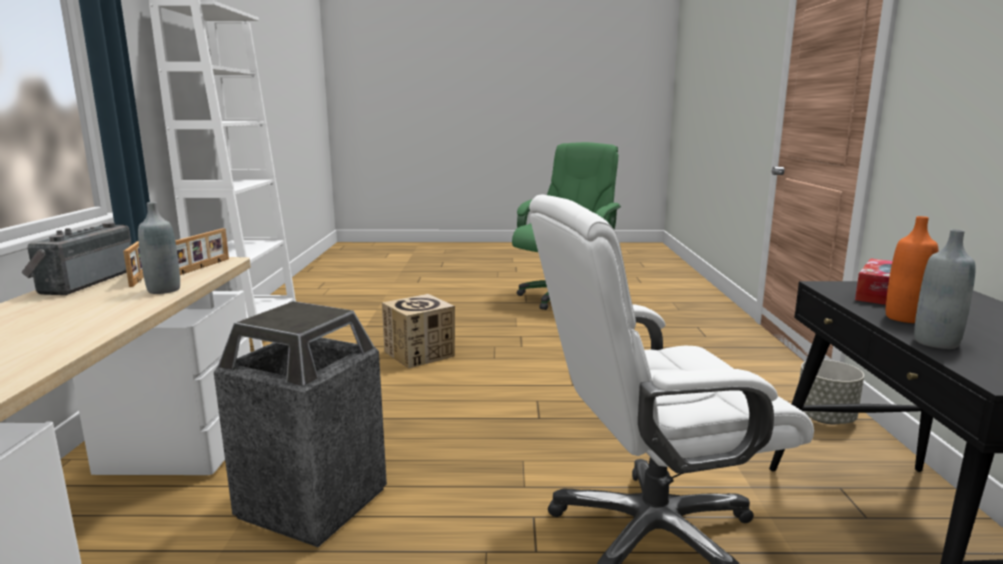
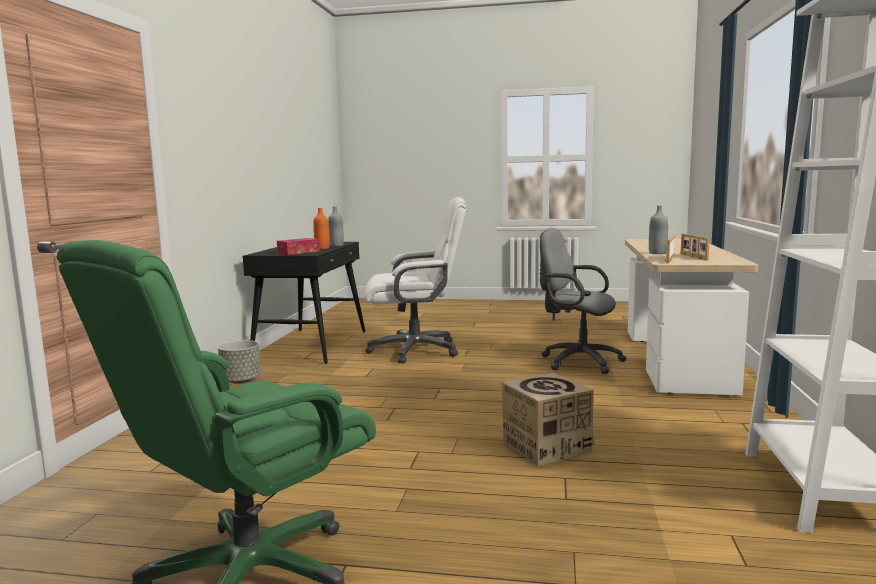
camera: 170 degrees left, 5 degrees down
(84, 282) = (719, 255): radio -> none
(312, 504) = (577, 361): trash can -> grey office chair

